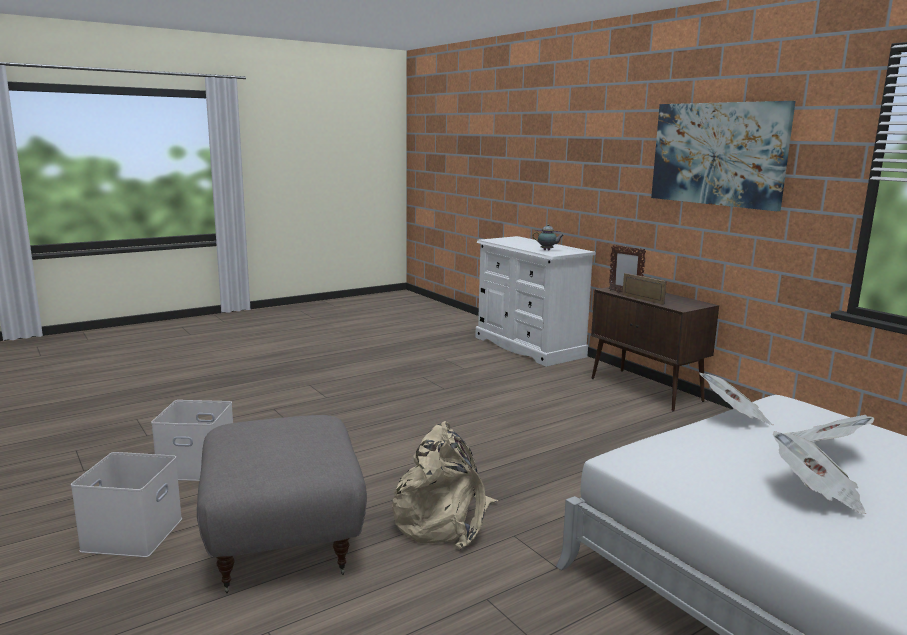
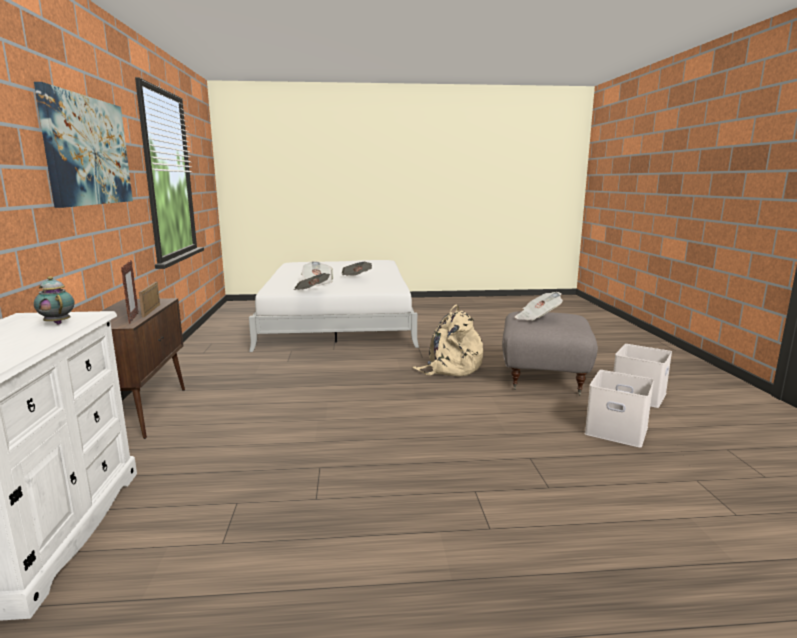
camera: 150 degrees left, 0 degrees up
(297, 439) = (537, 318): none -> newspaper

